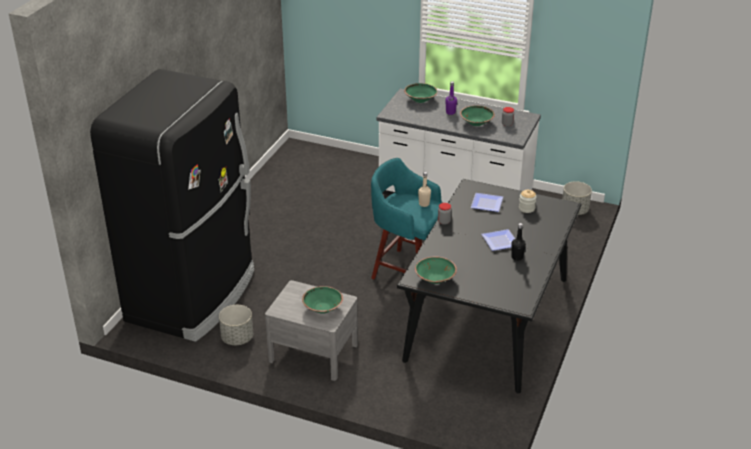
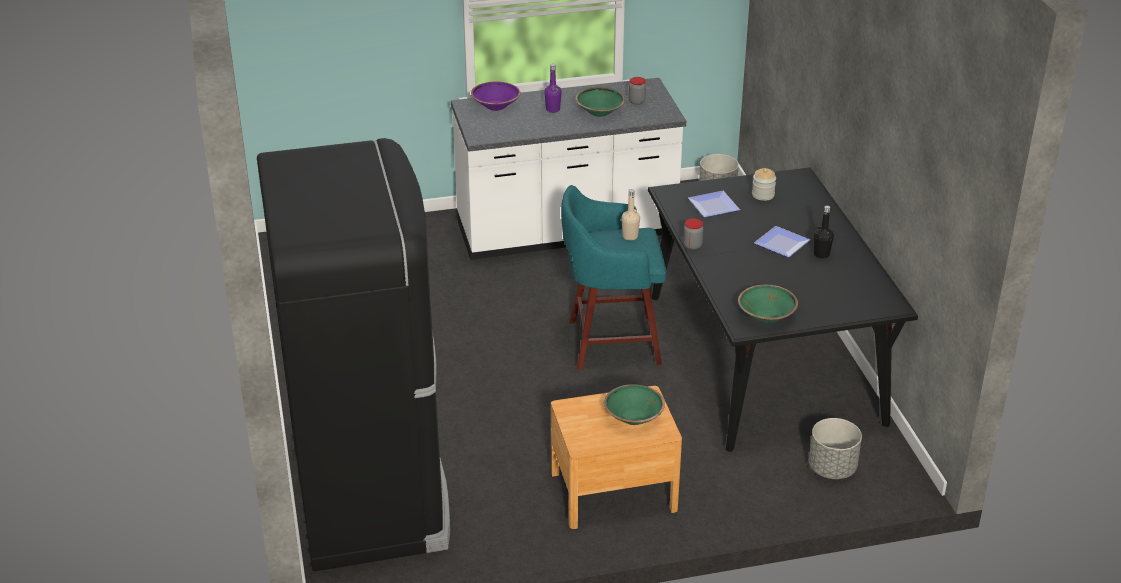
camera: 35 degrees left, 0 degrees up
(237, 338) = (497, 519): grey planter -> grey planter (832, 469)
(313, 353) = (613, 491): grey nightstand -> brown nightstand
(420, 99) = (495, 106): green bowl -> purple bowl

